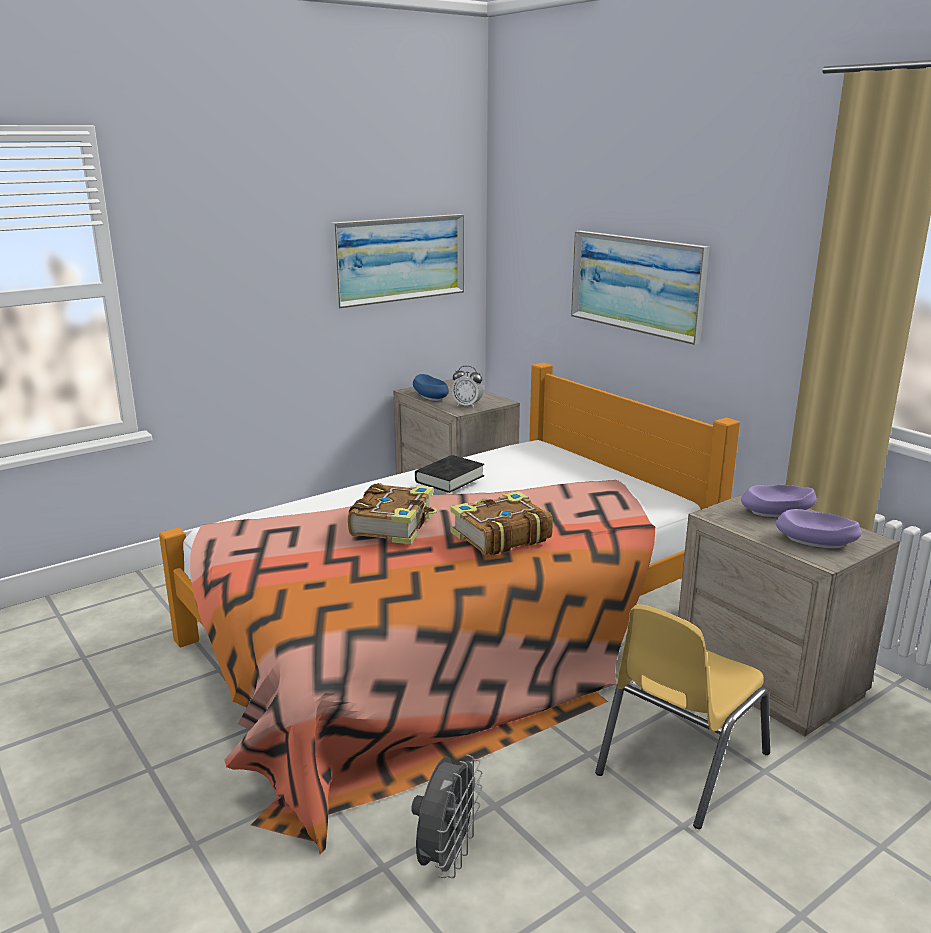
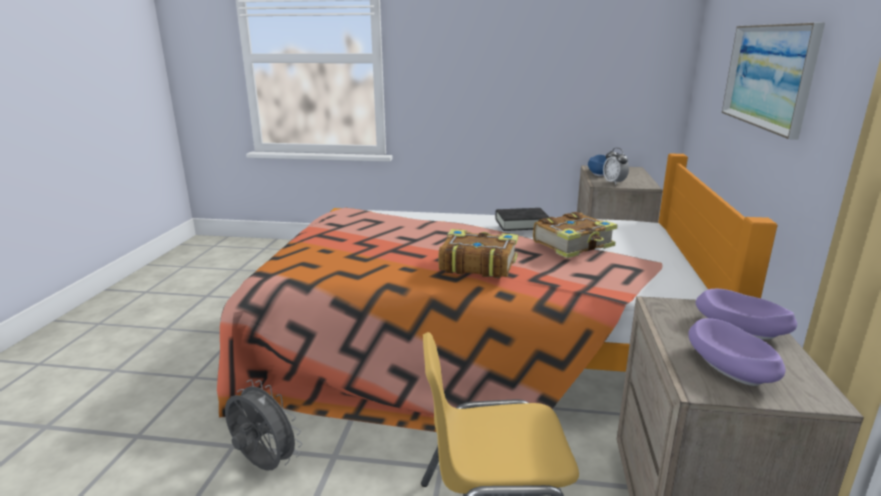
camera: 45 degrees right, 0 degrees up
(394, 525) = (429, 236): book -> book (574, 245)
(399, 259) = (601, 57): picture -> none
(446, 857) = (264, 465): grey fan -> grey fan turned 120 degrees counterclockwise

